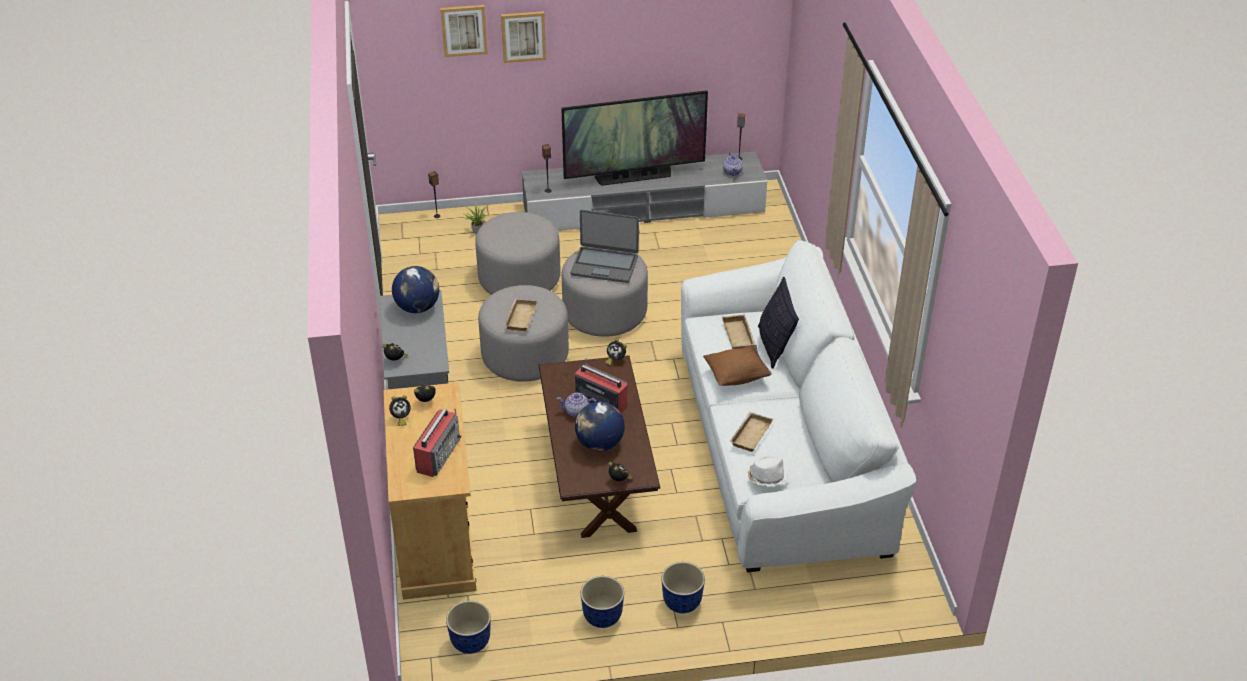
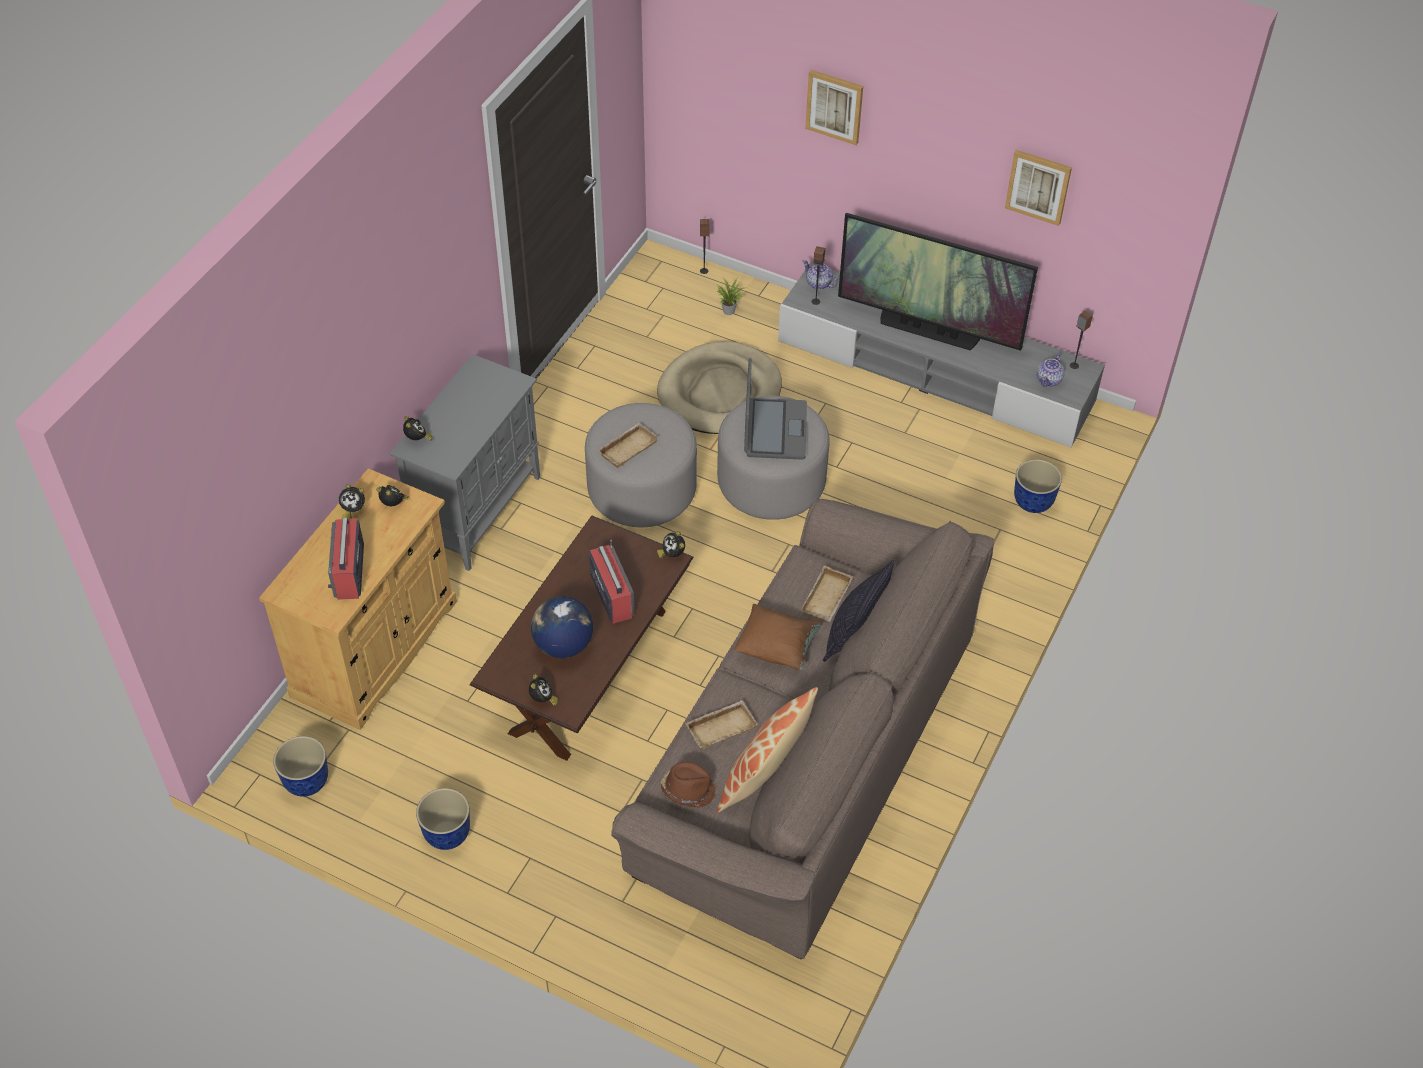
camera: 35 degrees right, 10 degrees up
(417, 307) = (494, 388): globe -> none
(438, 454) = (349, 572): radio -> radio turned 120 degrees clockwise
(464, 30) = (765, 71): picture -> picture (1038, 186)
(519, 279) = (720, 393): grey ottoman -> beige dog bed
(577, 412) = (576, 595): teapot -> teapot (819, 284)
(604, 265) = (774, 430): laptop -> laptop turned 135 degrees counterclockwise
(682, 603) = (535, 869): planter -> planter (1032, 503)
(767, 477) = (688, 789): white hat -> brown hat
(779, 449) = (803, 755): white sofa -> brown sofa
(805, 447) = (765, 777): none -> pillow

